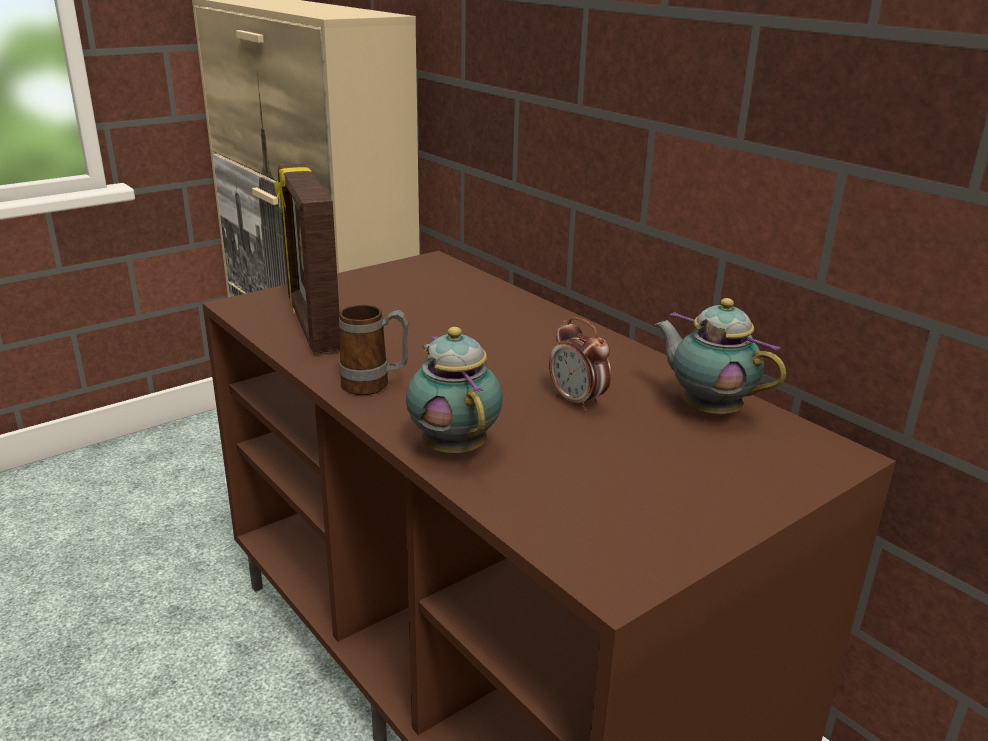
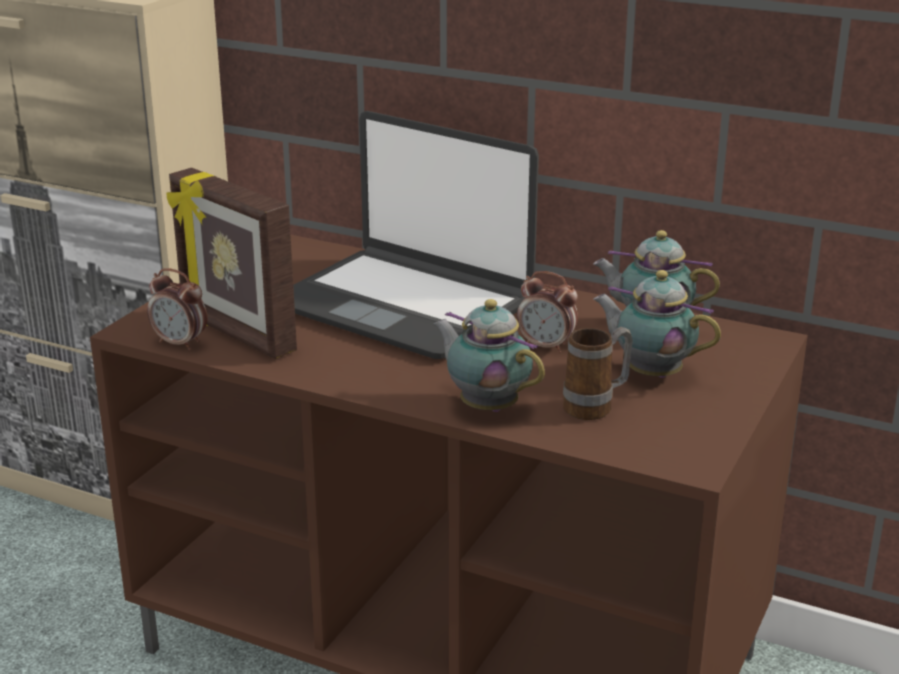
camera: 25 degrees left, 0 degrees up
(259, 323) = (180, 343): none -> alarm clock
(375, 385) = (363, 374): mug -> mug (596, 407)
(483, 332) = (404, 305): none -> laptop
(662, 457) = (650, 373): none -> teapot

